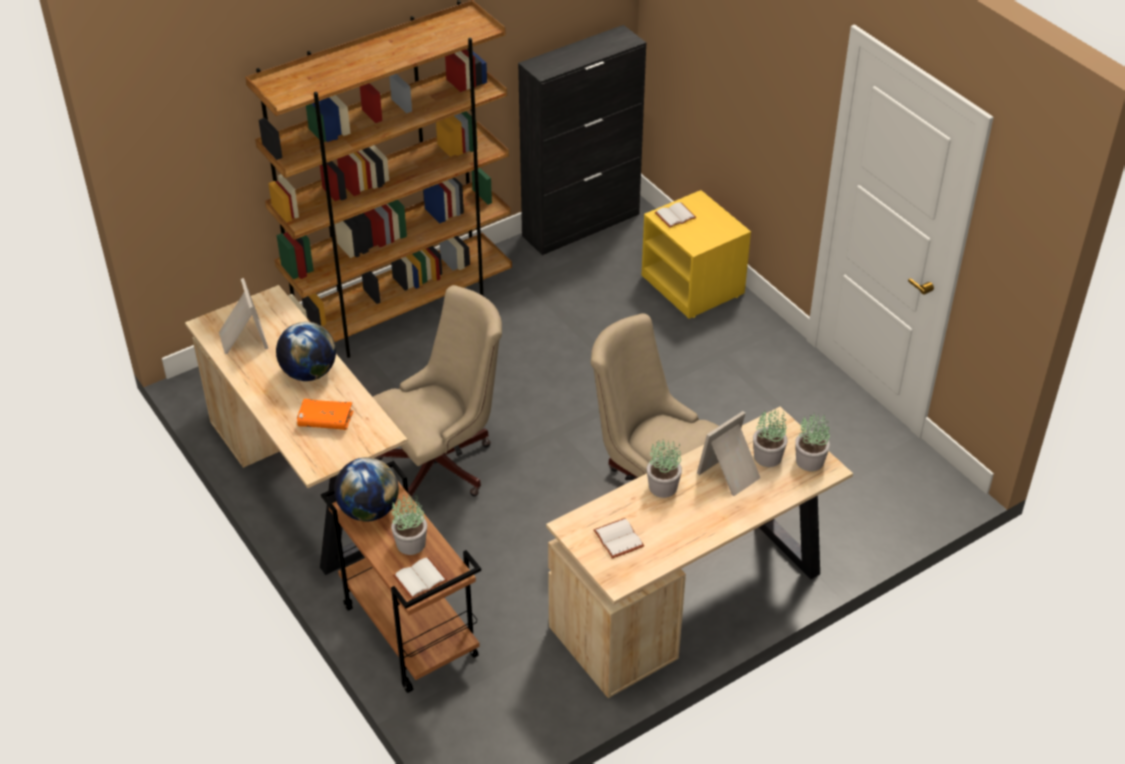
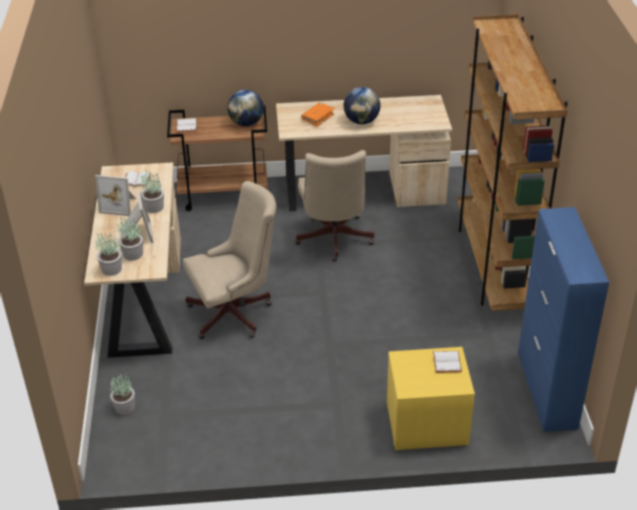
camera: 120 degrees right, 5 degrees down
(242, 338) = (410, 108): picture frame -> picture frame (119, 205)
(410, 543) = (212, 129): potted plant -> potted plant (125, 407)
(581, 224) = (546, 390): black cabinet -> blue cabinet

